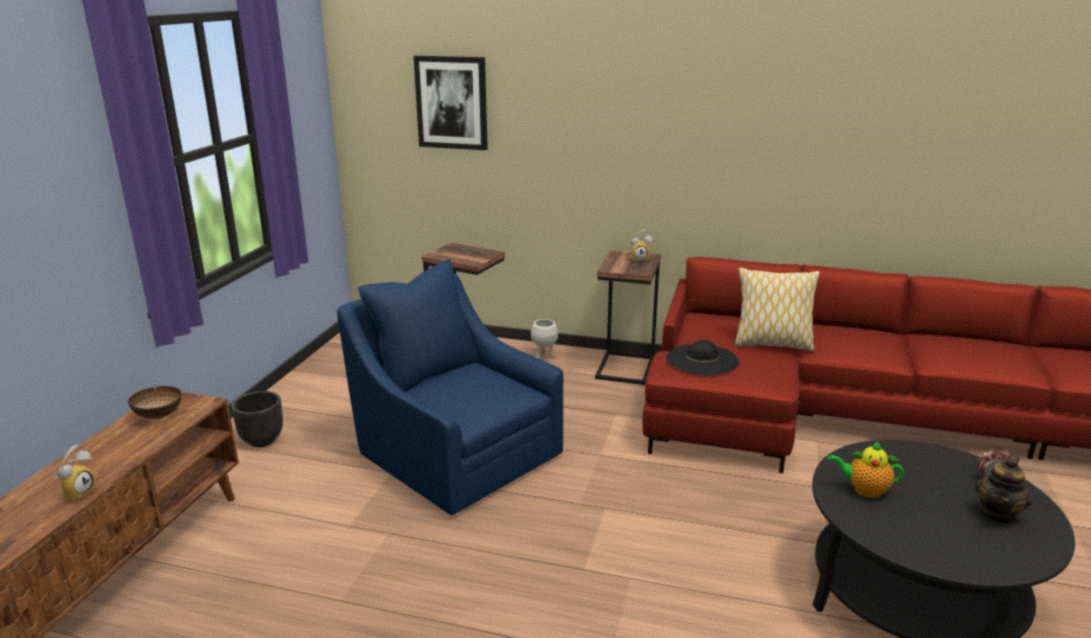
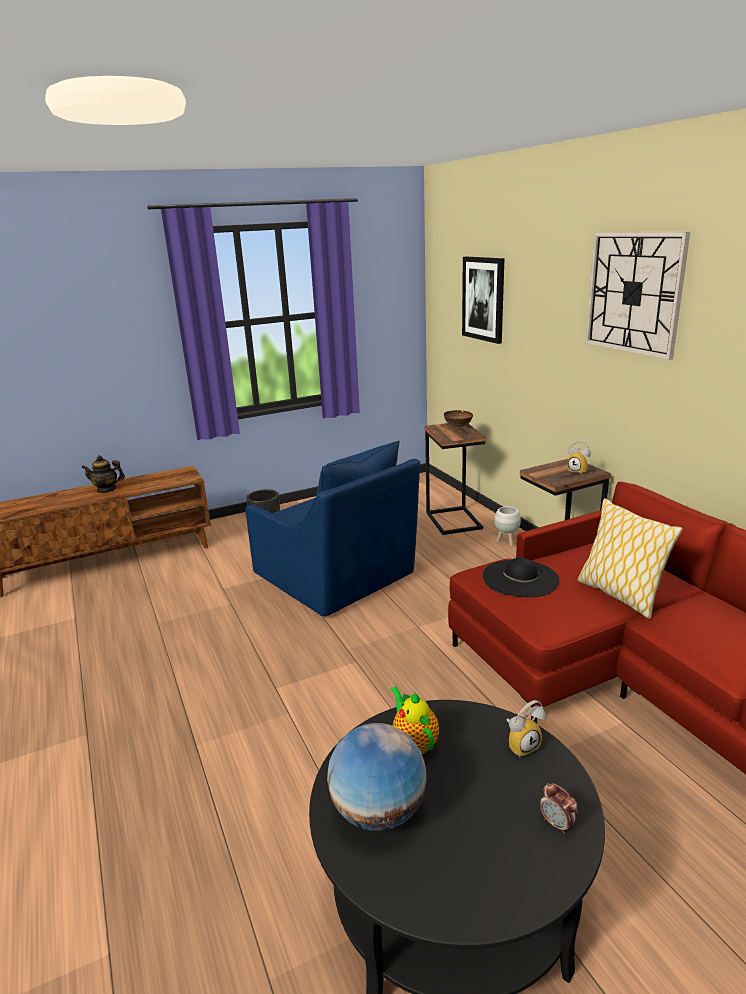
camera: 50 degrees right, 0 degrees up
(78, 493) = (82, 499): alarm clock -> alarm clock (522, 745)
(159, 416) = (166, 478): bowl -> bowl (458, 427)
(455, 453) = (337, 578): blue armchair -> blue armchair turned 135 degrees clockwise
(671, 87) = (634, 293): none -> wall clock
(929, 537) = (378, 811): none -> globe
(998, 514) = (485, 852): teapot -> teapot (106, 489)

